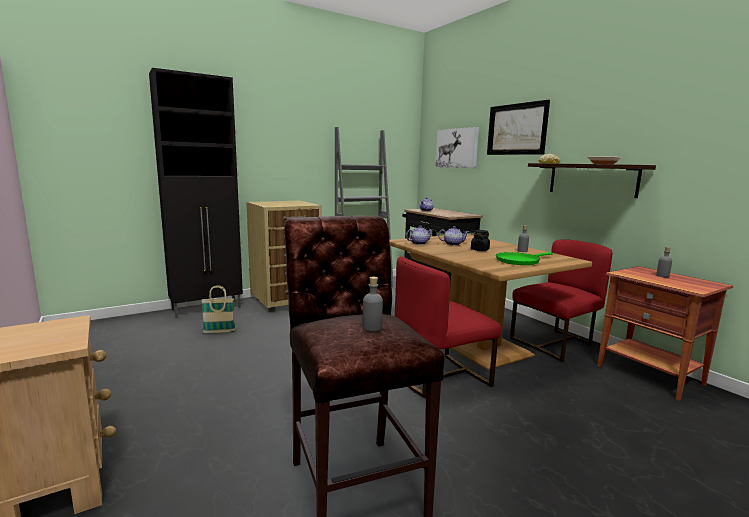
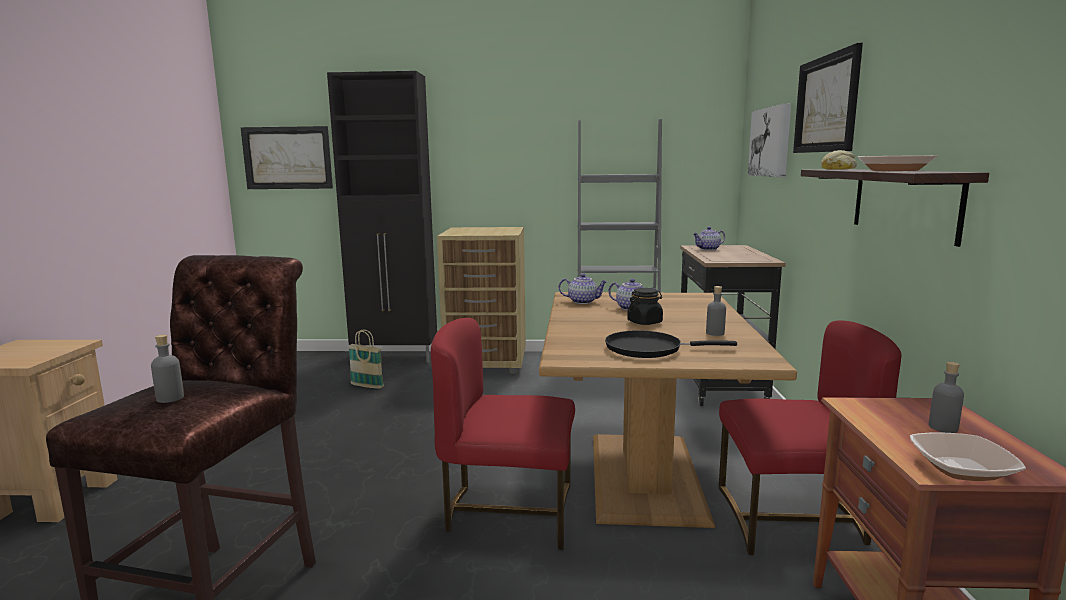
camera: 35 degrees right, 0 degrees up
(91, 140) = (287, 158): none -> picture
(519, 261) = (649, 349): green frying pan -> black frying pan
(699, 287) = (961, 469): none -> bowl

